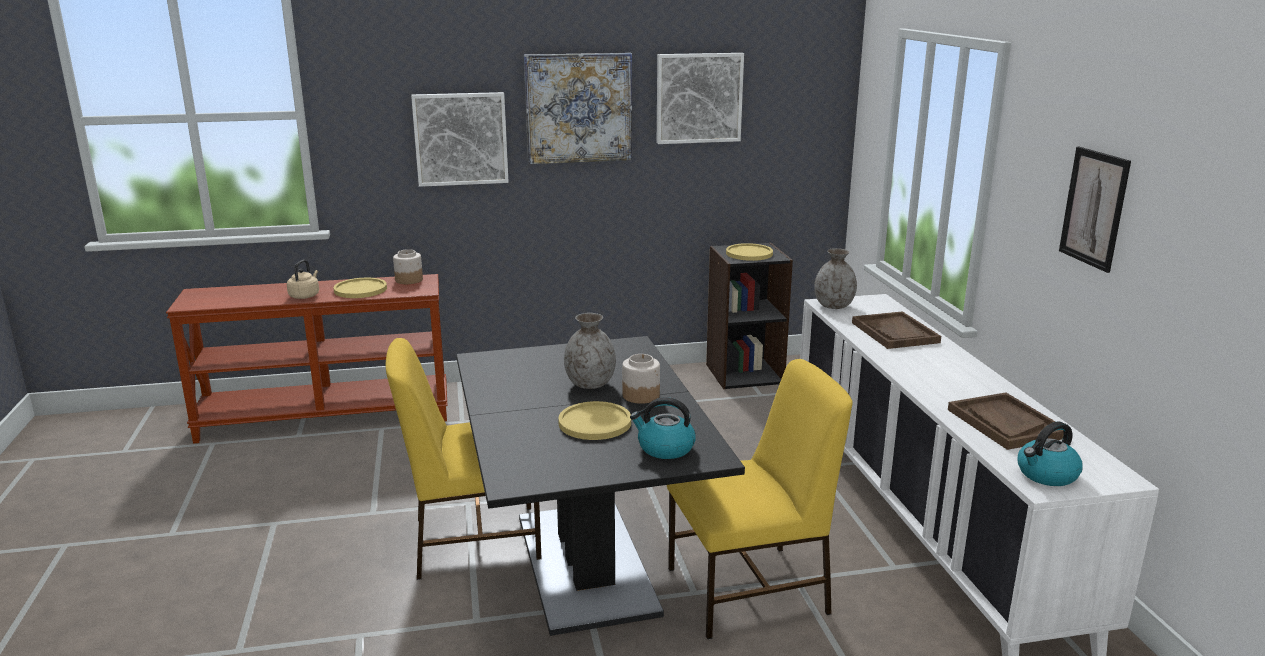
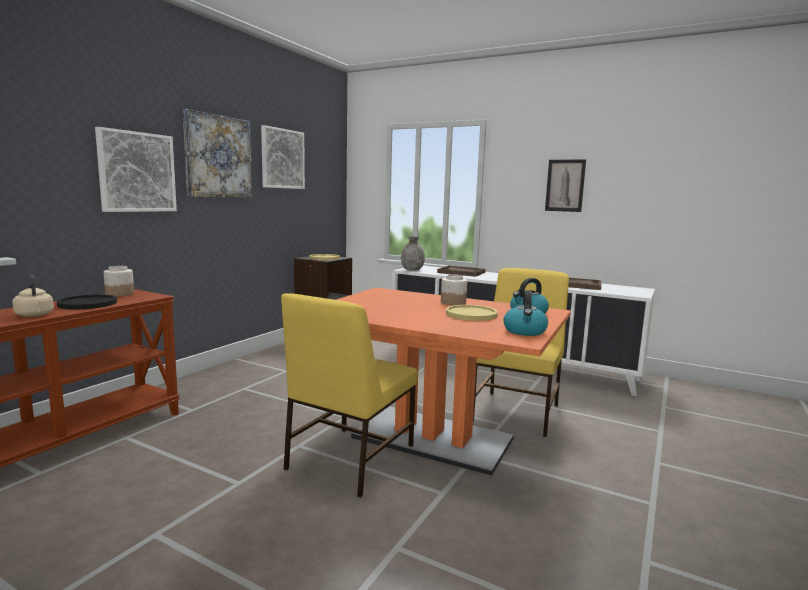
camera: 50 degrees left, 10 degrees down
(360, 289) = (87, 303): yellow plate -> black plate
(585, 564) = (432, 438): black dining table -> orange dining table
(590, 384) = (416, 305): grey vase -> none
(1046, 475) = (629, 292): kettle -> kettle (525, 331)

